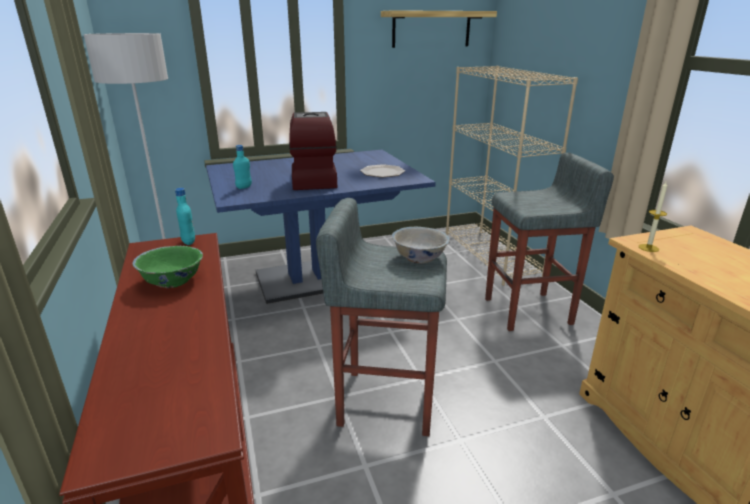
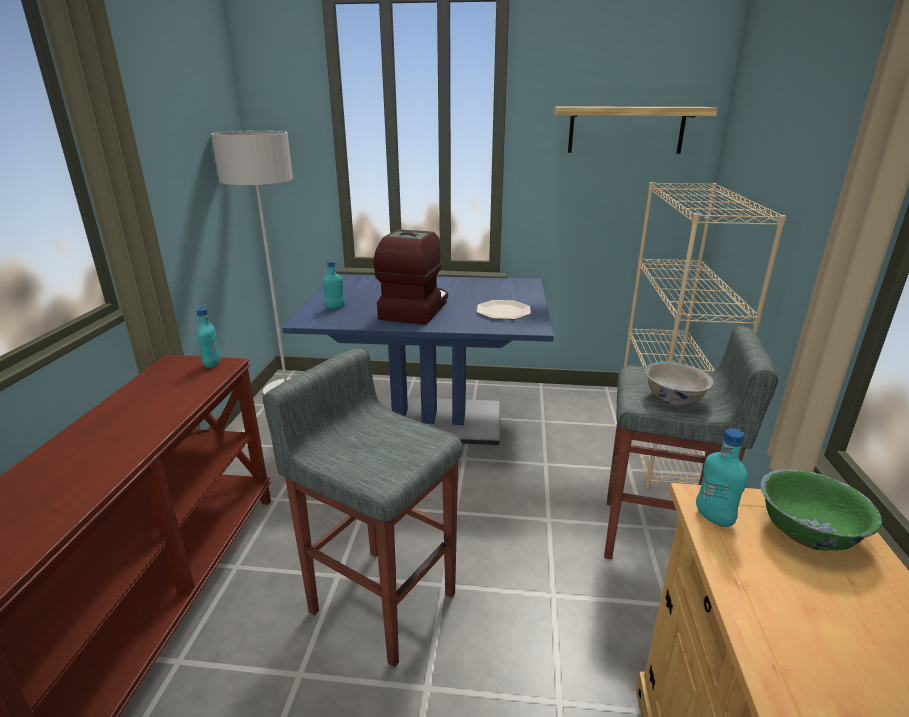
camera: 25 degrees right, 0 degrees up
(172, 280) = (146, 407): green bowl -> green bowl (807, 531)
(419, 257) = (417, 440): white bowl -> white bowl (673, 397)
(648, 248) = (713, 517): candle -> turquoise bottle

